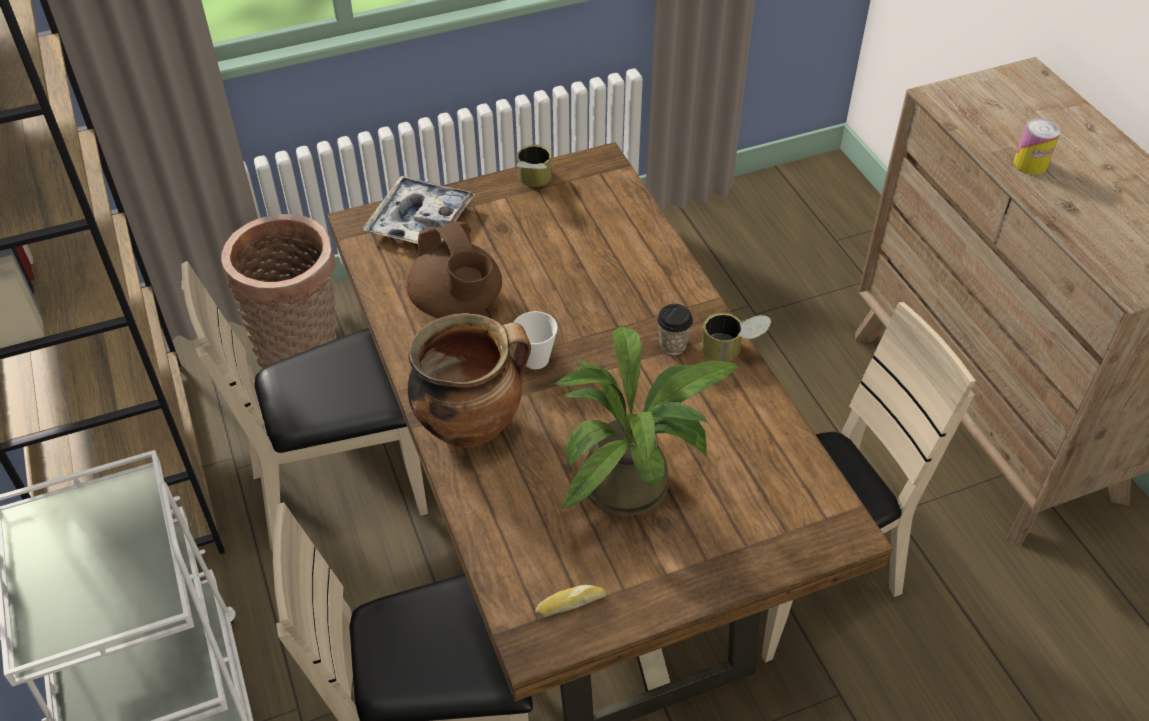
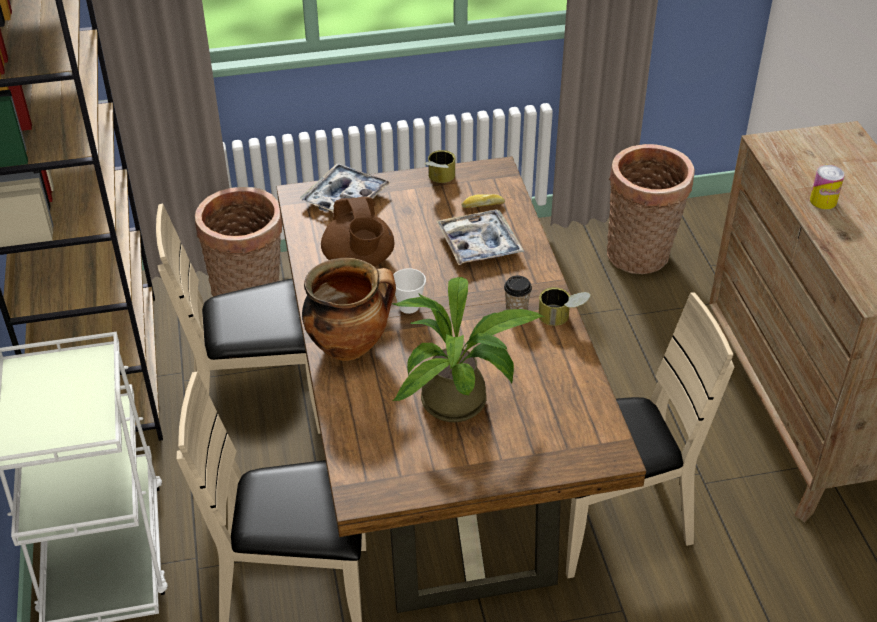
camera: 10 degrees right, 5 degrees down
(570, 604) = (392, 474): bread -> bread (482, 205)
(604, 263) = (479, 244): none -> tray
(755, 239) = (641, 257): none -> basket

